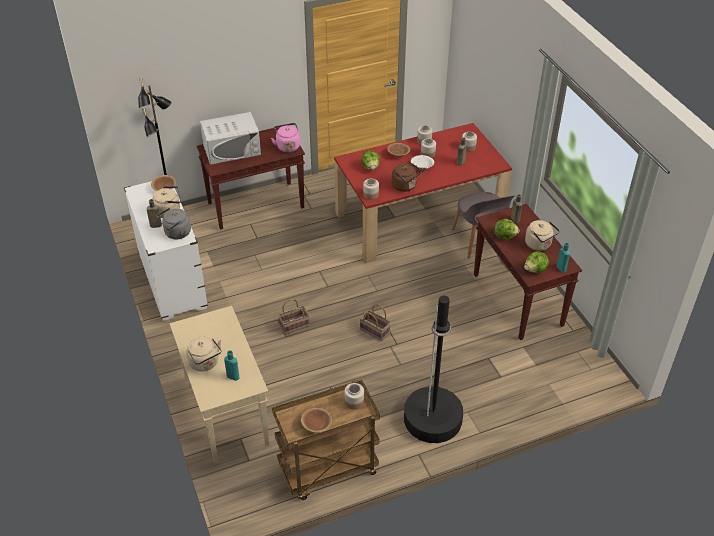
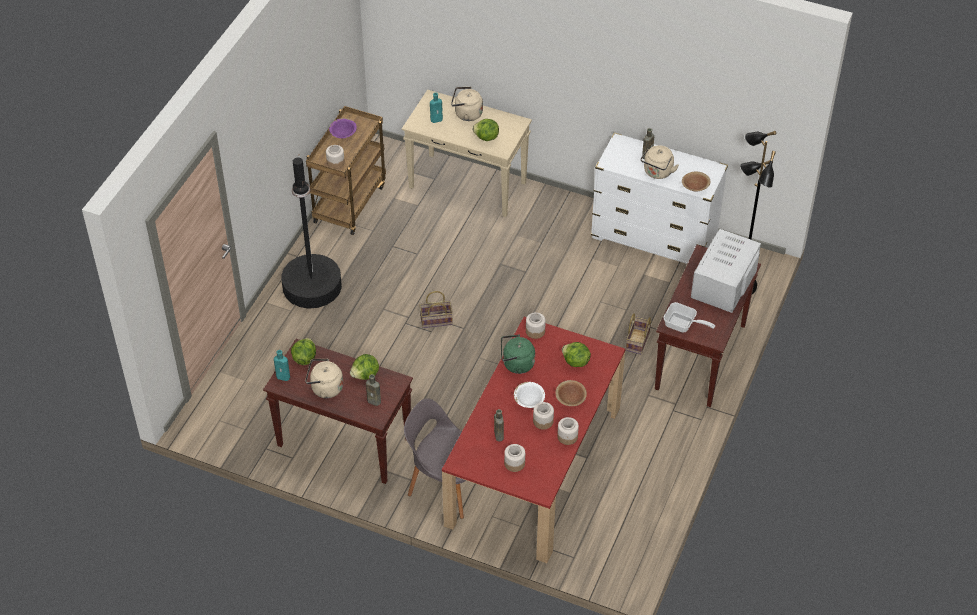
camera: 135 degrees right, 5 degrees up
(176, 233) = (621, 160): grey kettle -> none
(221, 332) = (486, 138): none -> lettuce
(287, 146) = (683, 325): pink kettle -> frying pan
(294, 325) = (506, 277): basket -> basket (638, 342)
(316, 425) = (343, 133): brown bowl -> purple bowl
(405, 186) = (516, 364): brown kettle -> green kettle

